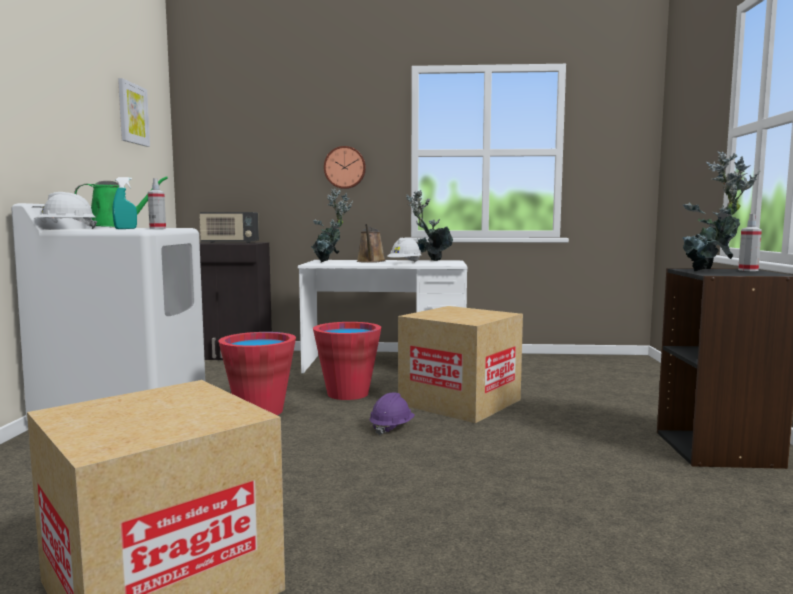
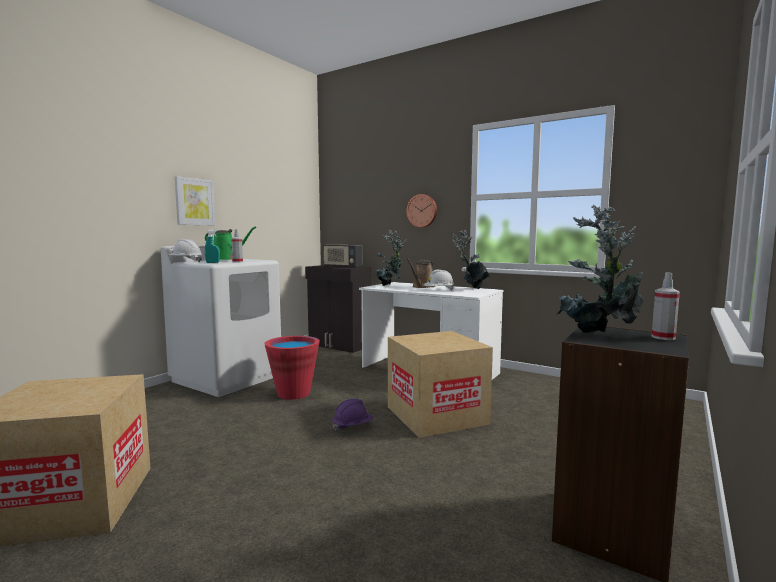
camera: 30 degrees right, 0 degrees up
(132, 114) = (277, 181): picture -> picture (194, 202)
(348, 393) = (367, 390): red bucket -> none

